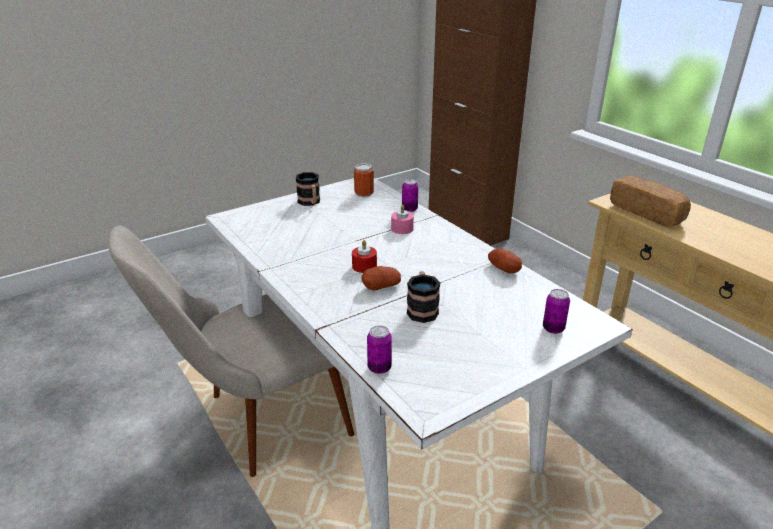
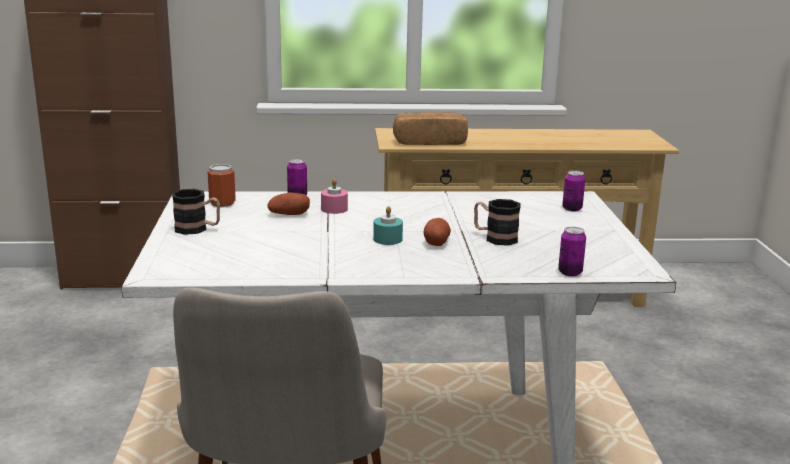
camera: 60 degrees left, 10 degrees down
(364, 266) = (387, 239): red candle -> turquoise candle
(503, 269) = (465, 197): potato -> potato (288, 214)

